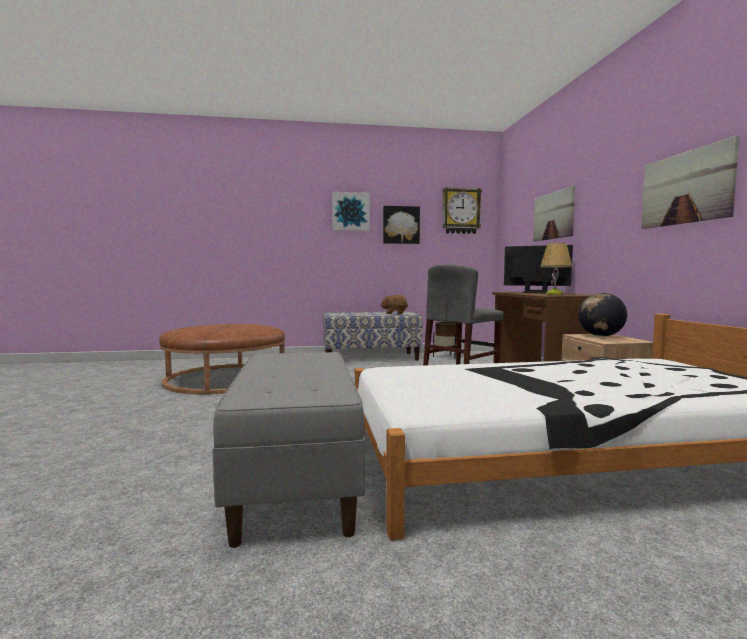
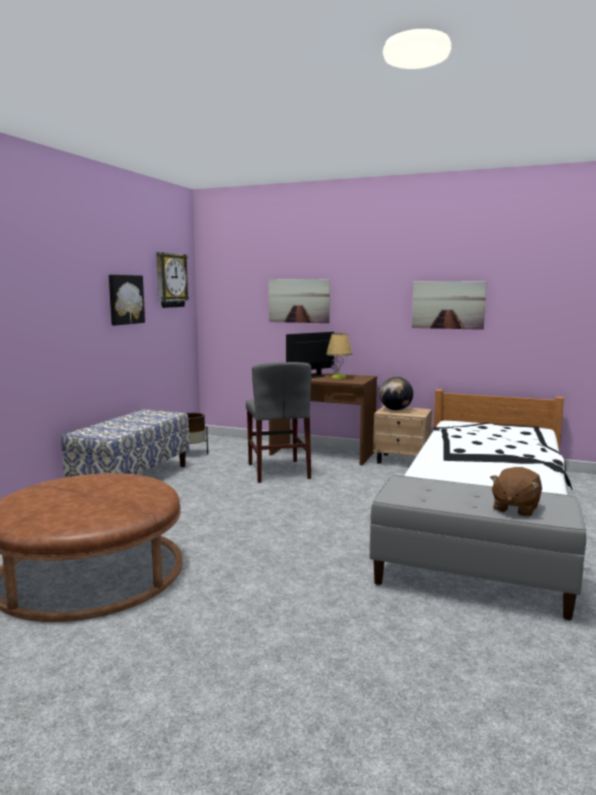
camera: 60 degrees left, 5 degrees up
(350, 211) = (77, 283): picture -> none
(394, 313) = (147, 416): brown plush toy -> brown plush toy (515, 508)

